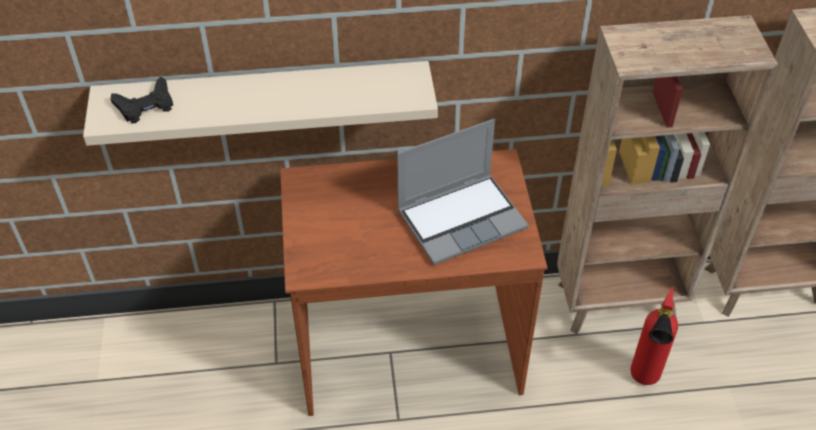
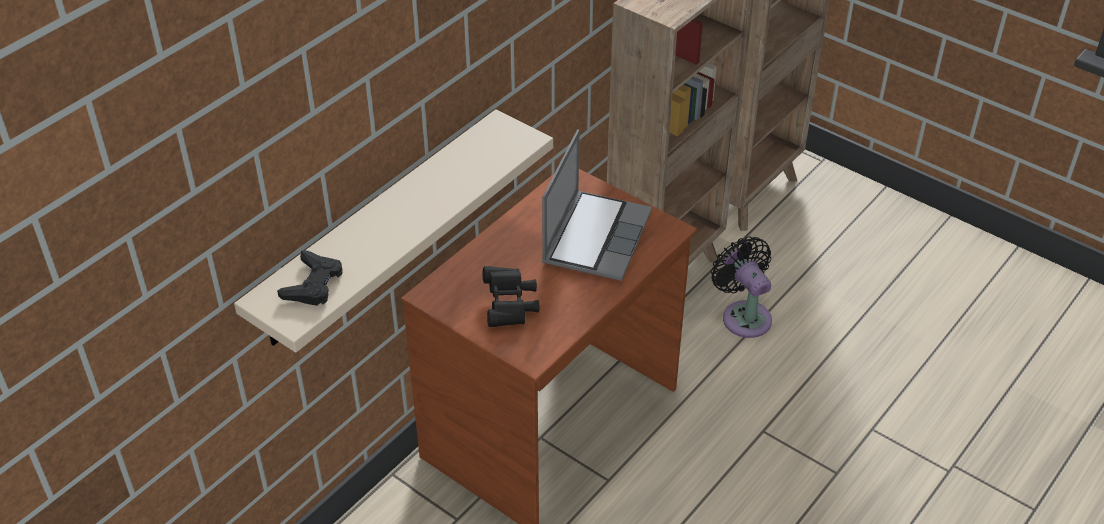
camera: 45 degrees left, 5 degrees down
(337, 225) = (510, 306): none -> black binoculars
(643, 381) = (744, 315): fire extinguisher -> black fan

